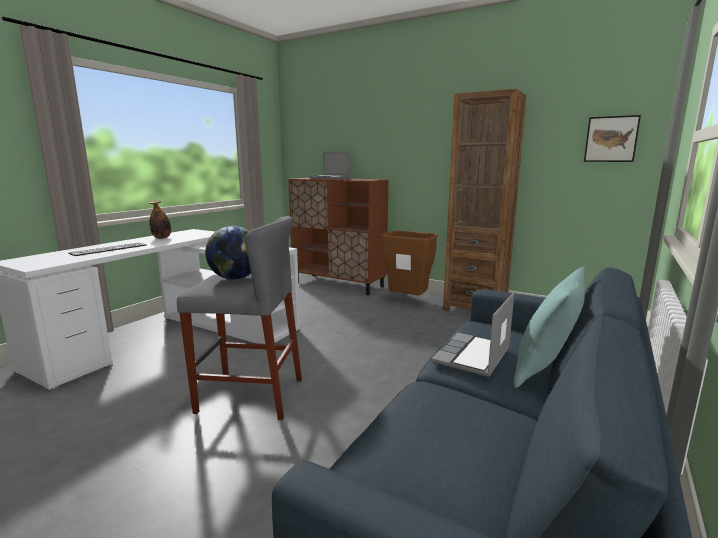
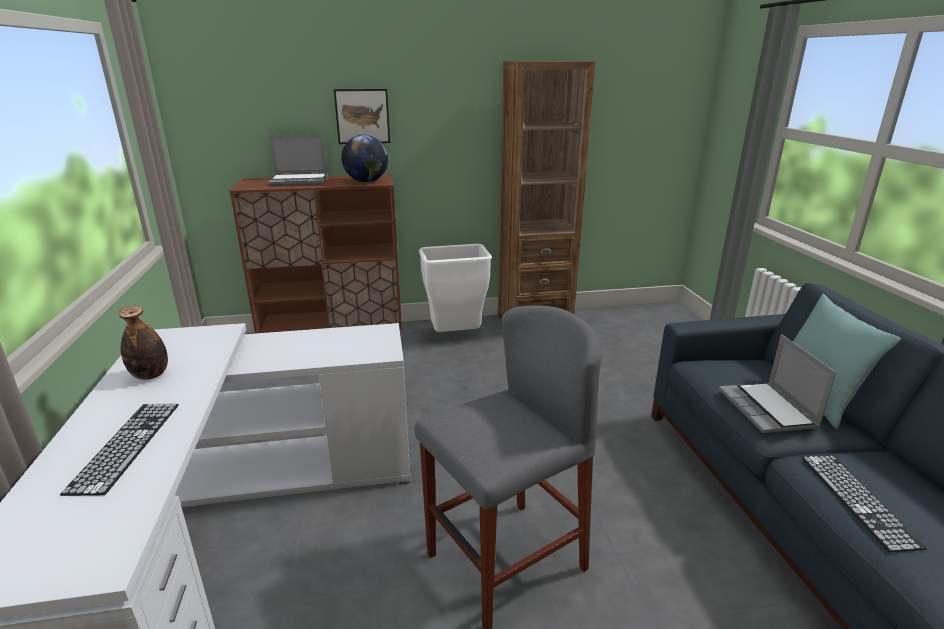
camera: 40 degrees left, 10 degrees up
(235, 278) = (489, 418): globe -> globe (366, 181)
(408, 300) = (456, 337): brown trash can -> white trash can
(415, 414) = (857, 499): none -> keyboard
(611, 139) = (655, 116): picture -> picture (362, 116)

